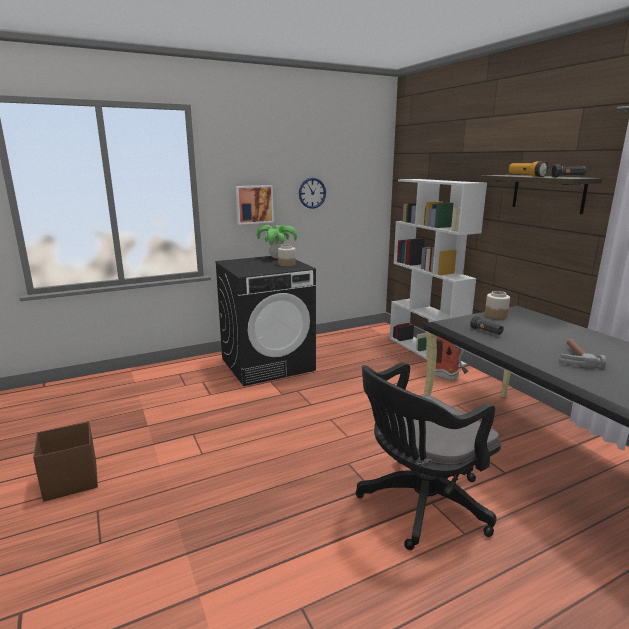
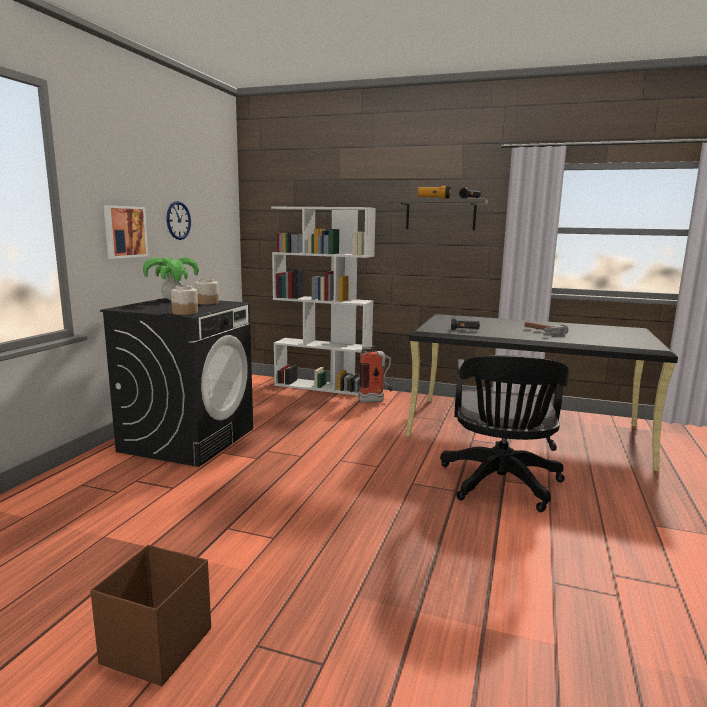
camera: 45 degrees left, 5 degrees down
(495, 315) = (441, 320): jar -> jar (185, 313)

